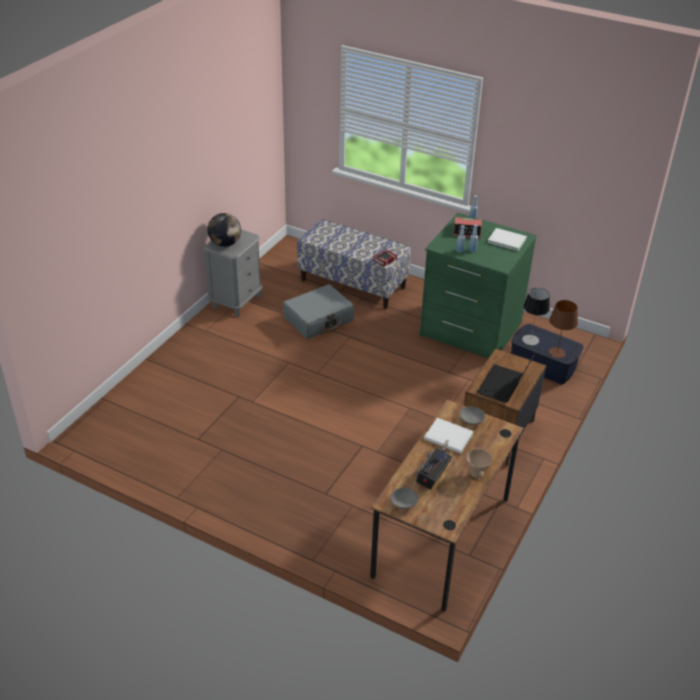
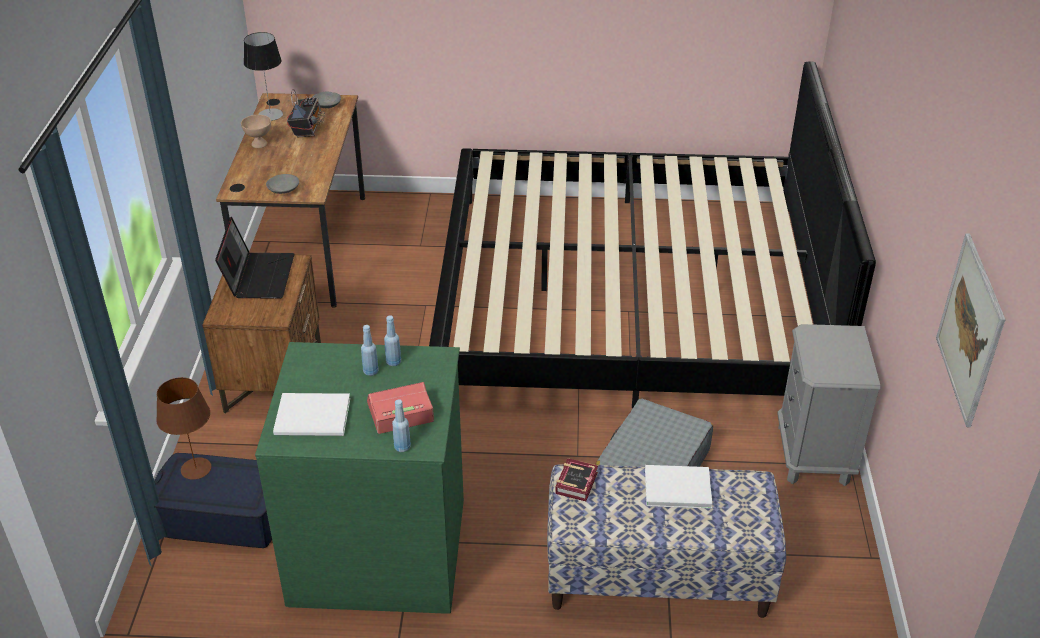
camera: 155 degrees right, 0 degrees up
(225, 243) = (840, 343): globe -> none
(242, 410) = (630, 297): none -> bed
(262, 108) = (970, 329): none -> picture
(449, 438) = (303, 165): white book -> white book (675, 486)
(530, 340) = (248, 479): table lamp -> table lamp (270, 115)

